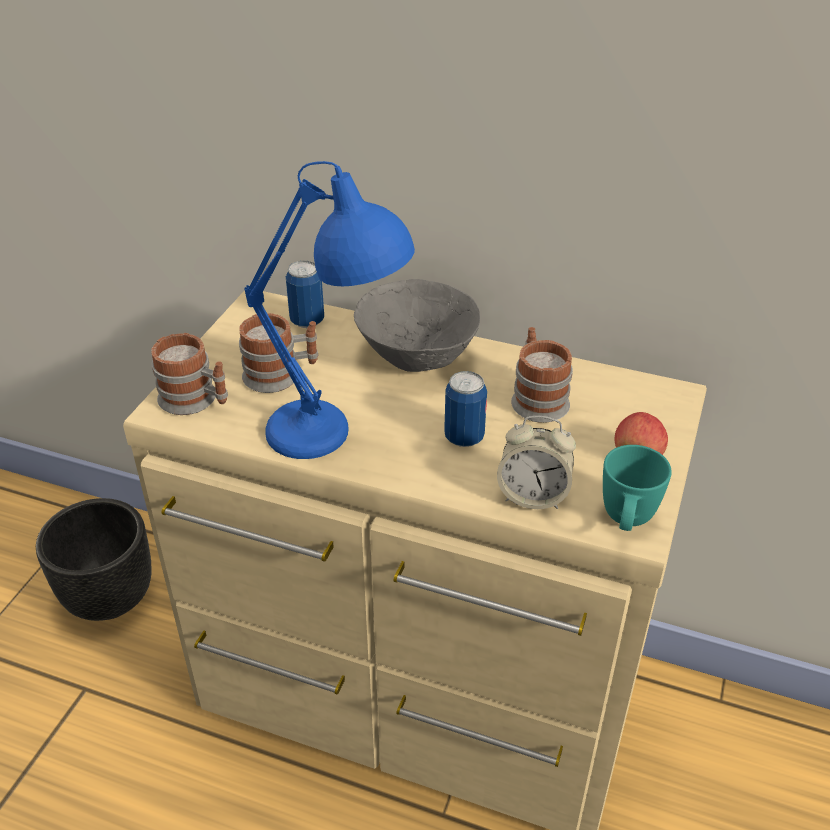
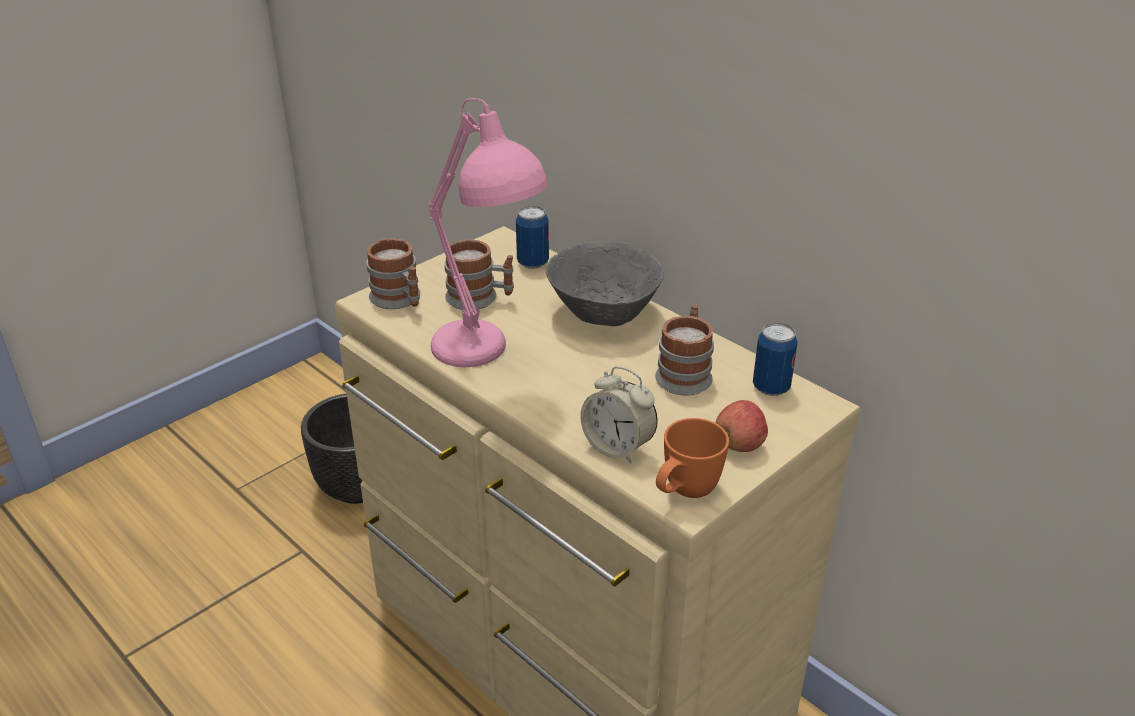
camera: 25 degrees right, 5 degrees down
(338, 440) = (488, 359): blue table lamp -> pink table lamp
(464, 437) = (594, 386): can -> can (771, 387)
(626, 522) = (684, 493): turquoise mug -> orange mug

